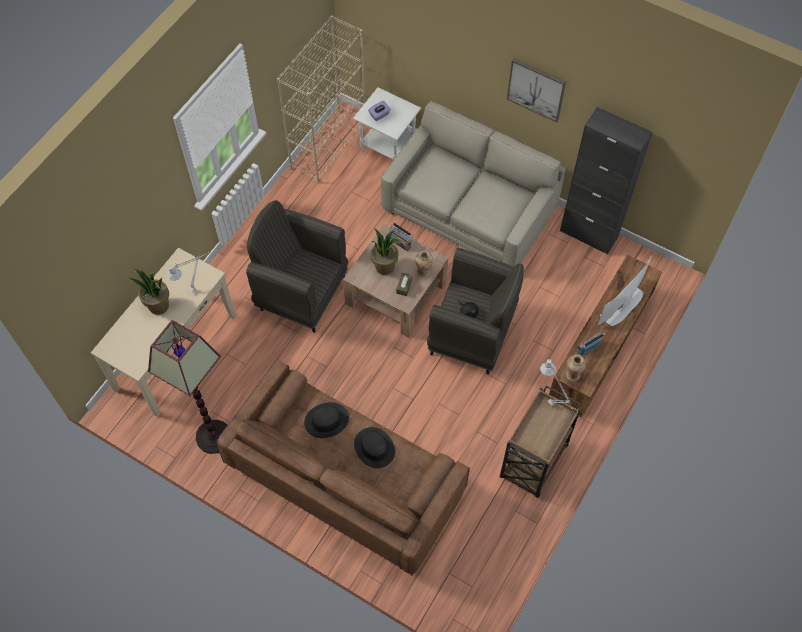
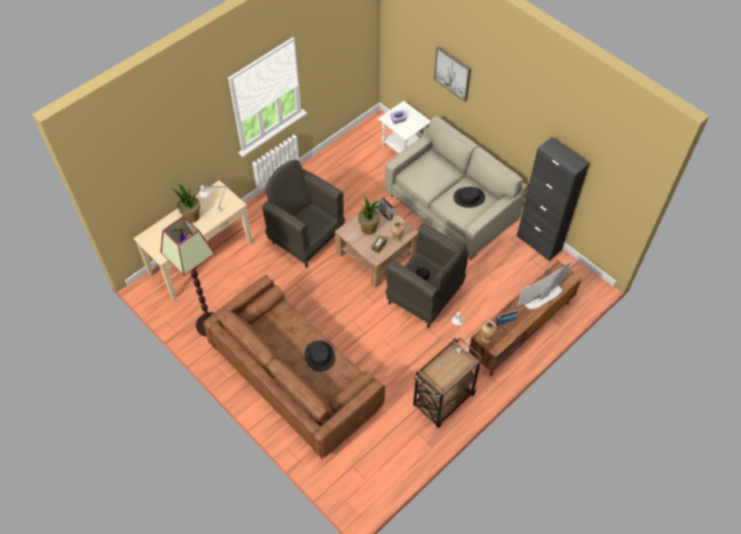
camera: 15 degrees right, 5 degrees down
(326, 421) = (290, 328): black hat -> black hat (469, 198)
(329, 145) = (359, 138): beige bookcase -> none
(536, 89) = (511, 116): picture -> picture (453, 73)

